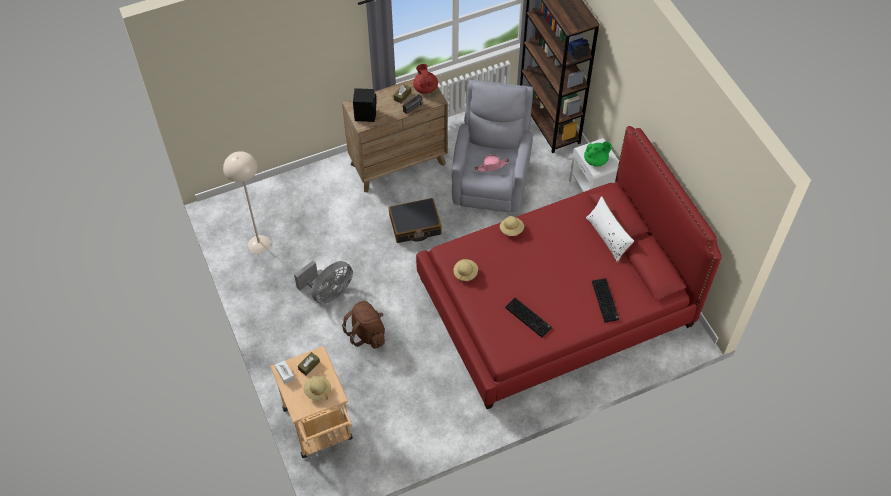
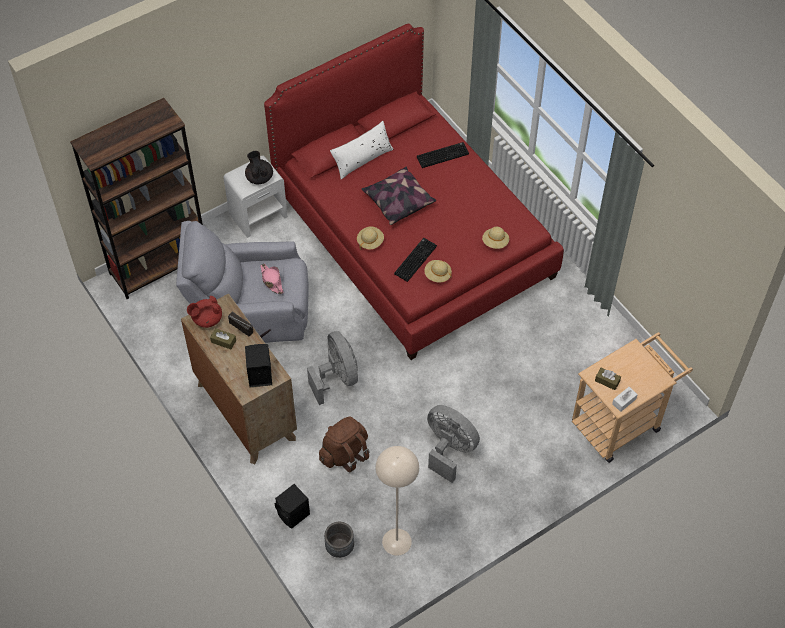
camera: 100 degrees left, 0 degrees up
(266, 208) = (339, 547): none -> grey planter
(301, 184) = (294, 515): none -> black speaker
(317, 391) = (634, 367): beige hat -> beige hat (495, 242)
(367, 333) = (494, 399): brown backpack -> brown backpack (344, 454)
(415, 225) = (337, 377): black suitcase -> grey fan
(529, 317) = (479, 214): keyboard -> keyboard (415, 259)
(553, 256) = (398, 201): none -> pillow
(596, 160) = (259, 177): green teapot -> black teapot

